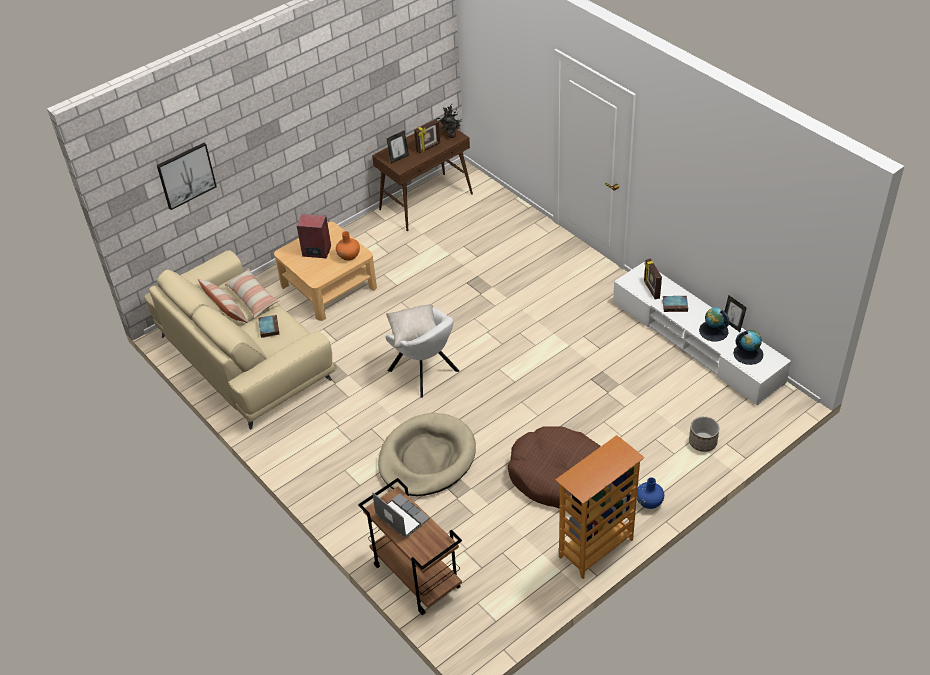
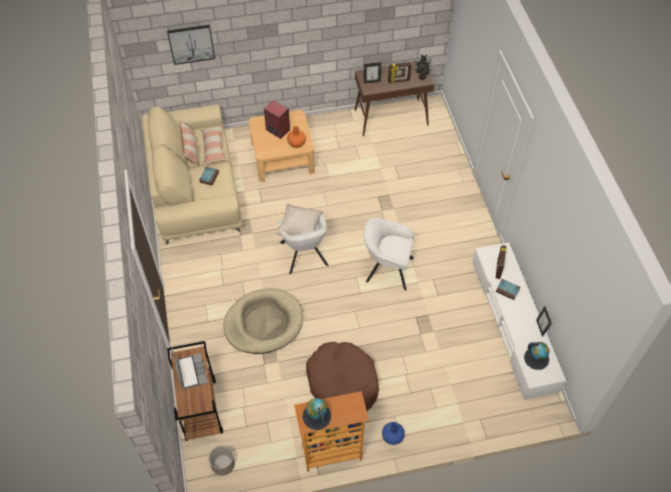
camera: 25 degrees right, 10 degrees up
(526, 347) = (386, 269): none -> white armchair
(703, 442) = (463, 409): planter -> planter (223, 464)
(713, 331) = (522, 326): globe -> globe (316, 416)

